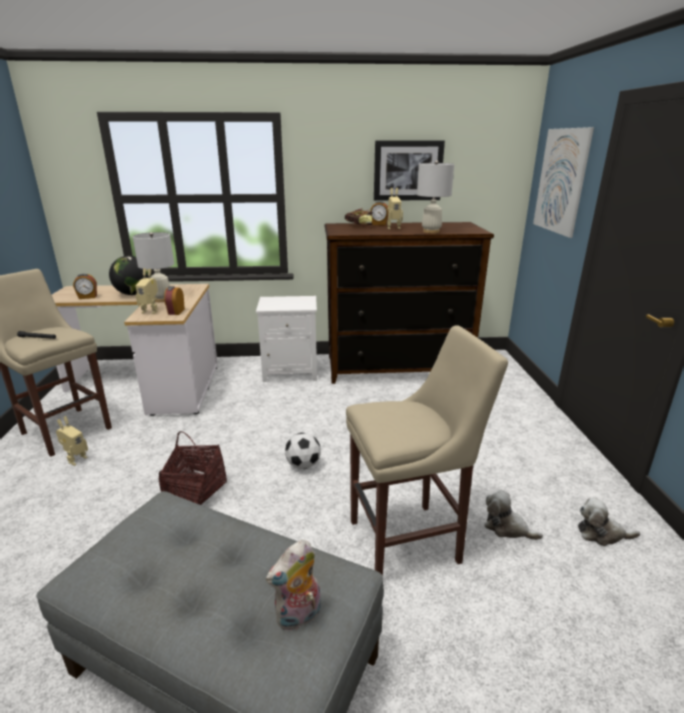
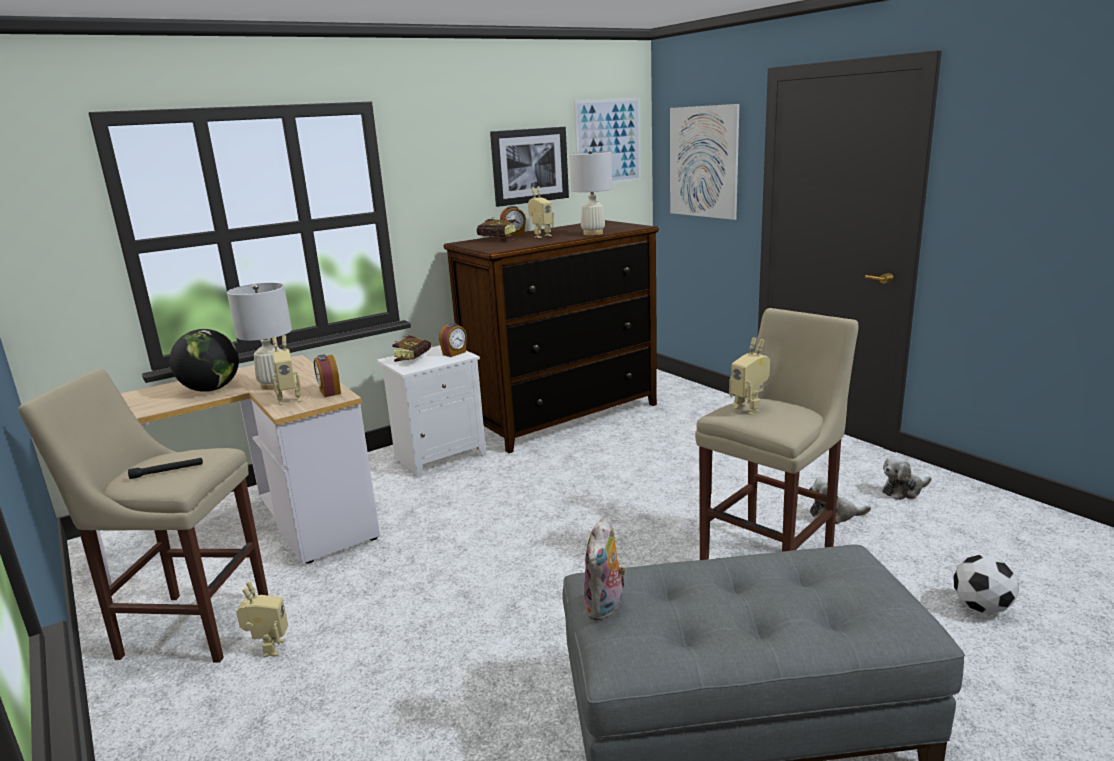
camera: 30 degrees left, 5 degrees down
(88, 297) = (138, 409): alarm clock -> alarm clock (454, 353)
(195, 490) = (494, 610): basket -> none
(279, 302) = (415, 359): none -> book
(299, 617) = (858, 589): plush toy -> plush toy (605, 608)
(303, 465) = (586, 539): football -> football (981, 607)
(392, 411) = (749, 409): none -> toy robot
(487, 156) = (608, 142): none -> picture

